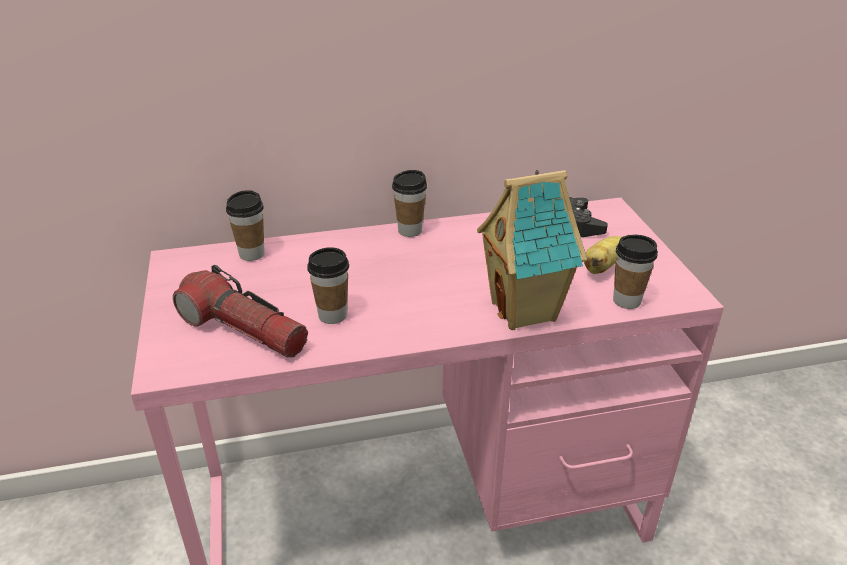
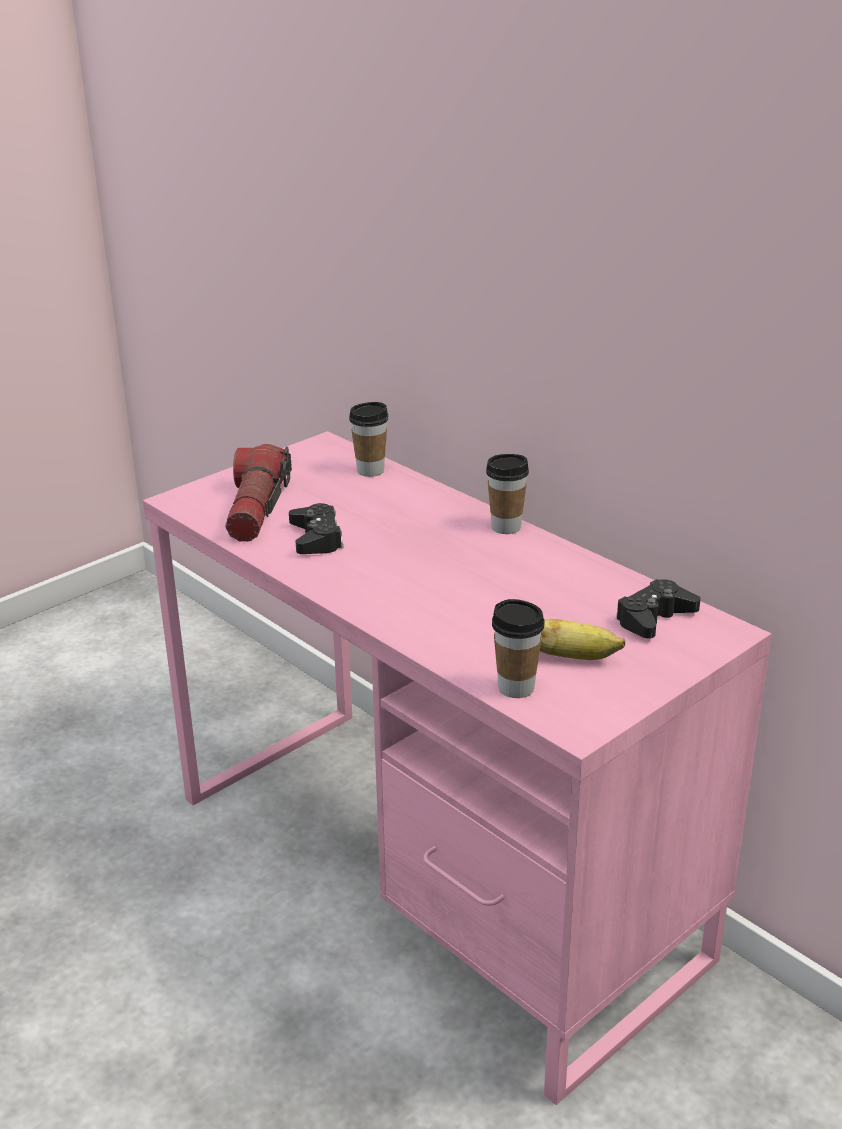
camera: 60 degrees right, 5 degrees down
(332, 315) = (316, 538): cup -> black game controller
(526, 311) = (427, 631): toy house -> none

